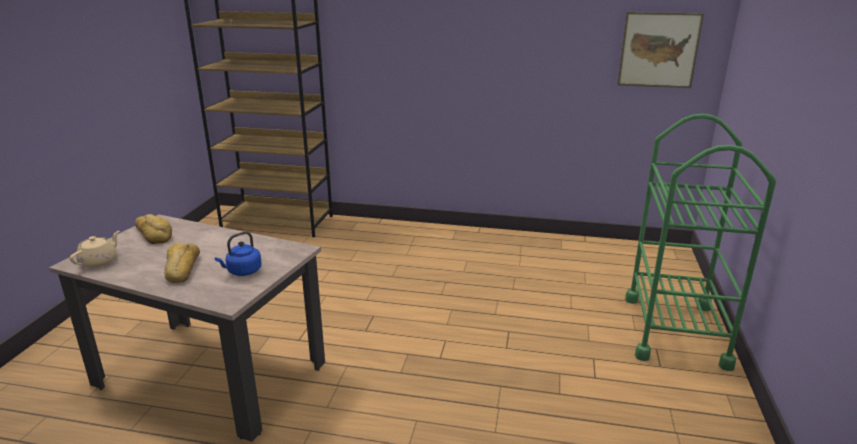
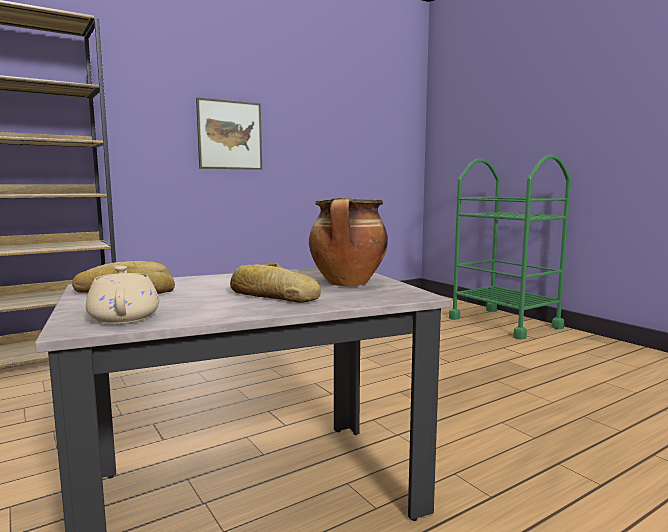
camera: 45 degrees left, 15 degrees down
(242, 272) = (348, 284): blue kettle -> cooking pot
(658, 50) = (389, 139): picture -> picture (230, 135)

